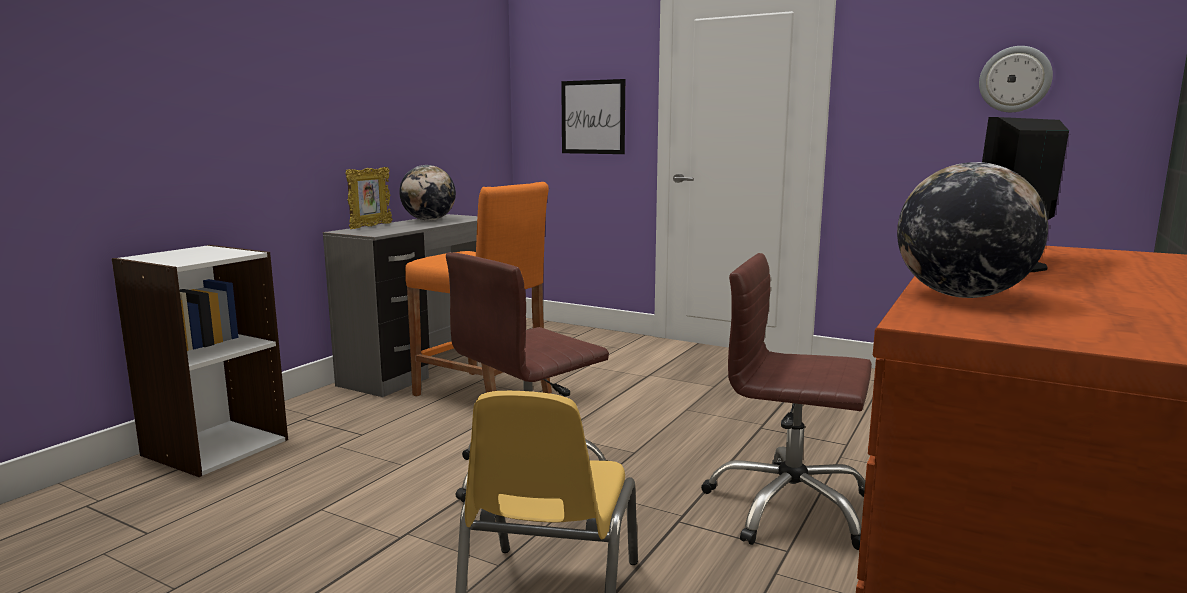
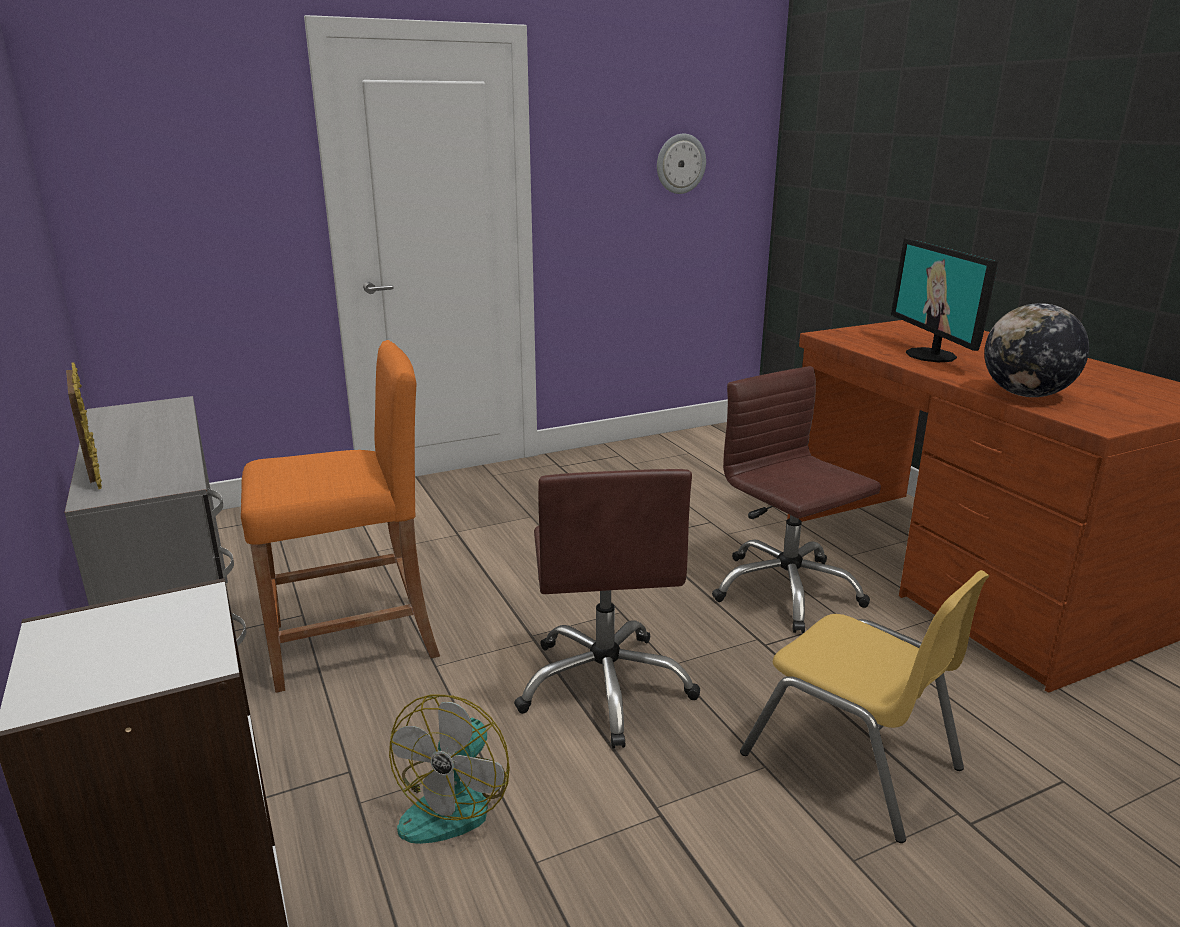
camera: 55 degrees left, 10 degrees up
(359, 469) = (455, 801): none -> fan
(429, 220) = (124, 430): globe -> none
(593, 117) = (219, 214): picture -> none
(789, 508) = (785, 590): brown office chair -> brown office chair turned 90 degrees clockwise

